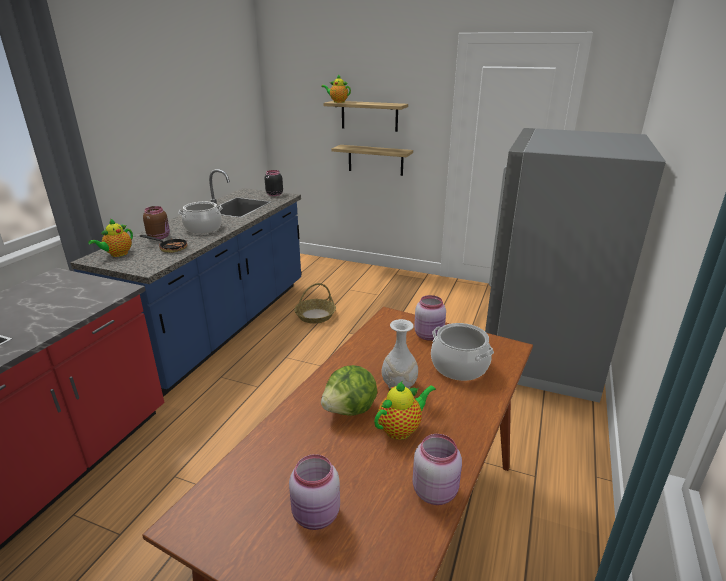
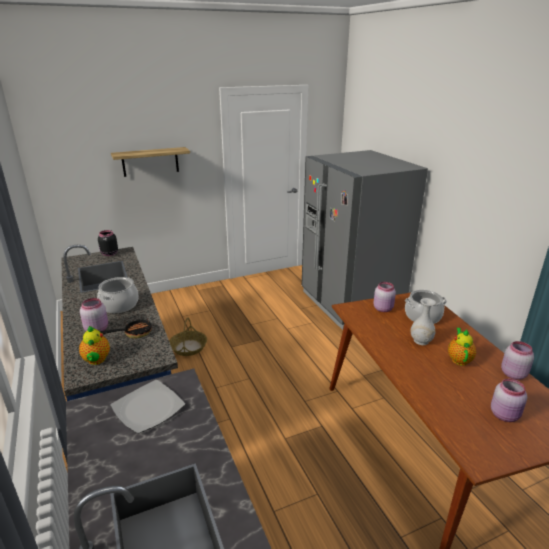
camera: 45 degrees left, 0 degrees up
(70, 293) = (147, 408): none -> plate
(159, 237) = (97, 329): brown jar -> pink jar
(337, 102) = (123, 154): teapot -> none
(350, 410) = (427, 365): lettuce -> none
(375, 160) = (161, 199): shelf -> none

